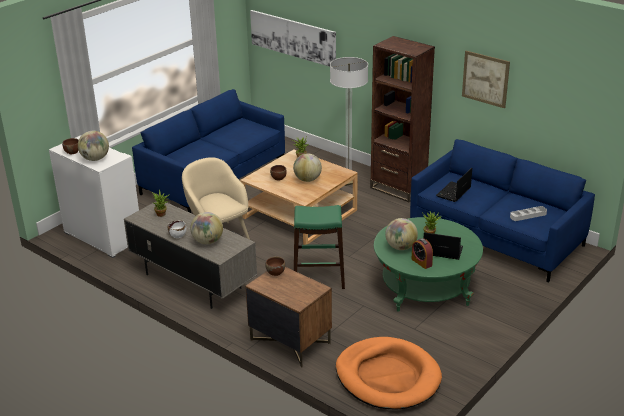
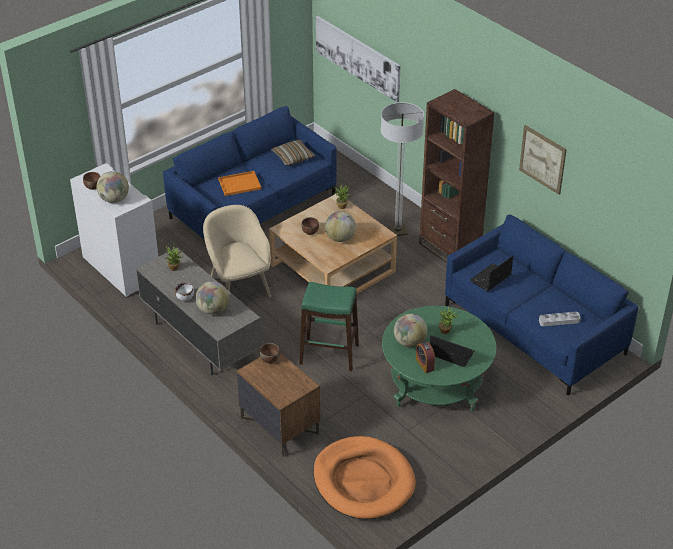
camera: 10 degrees right, 10 degrees up
(203, 152) = (239, 184): none -> orange tray
(246, 129) = (293, 157): none -> pillow

